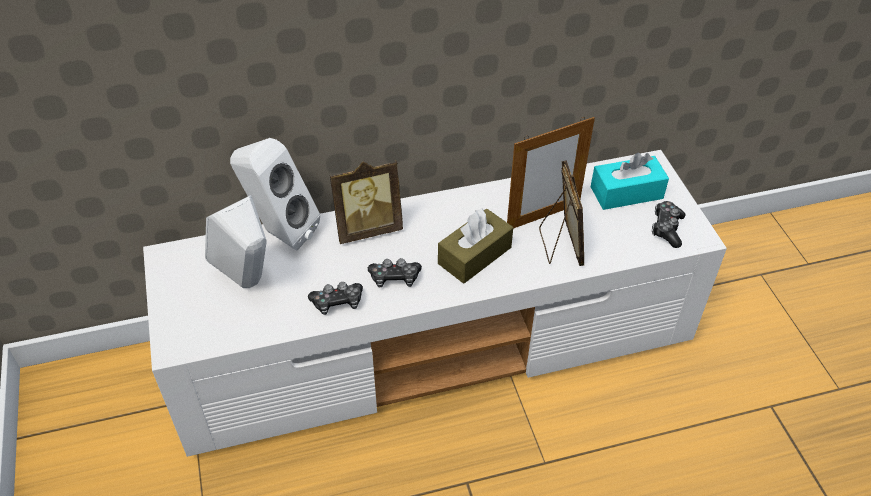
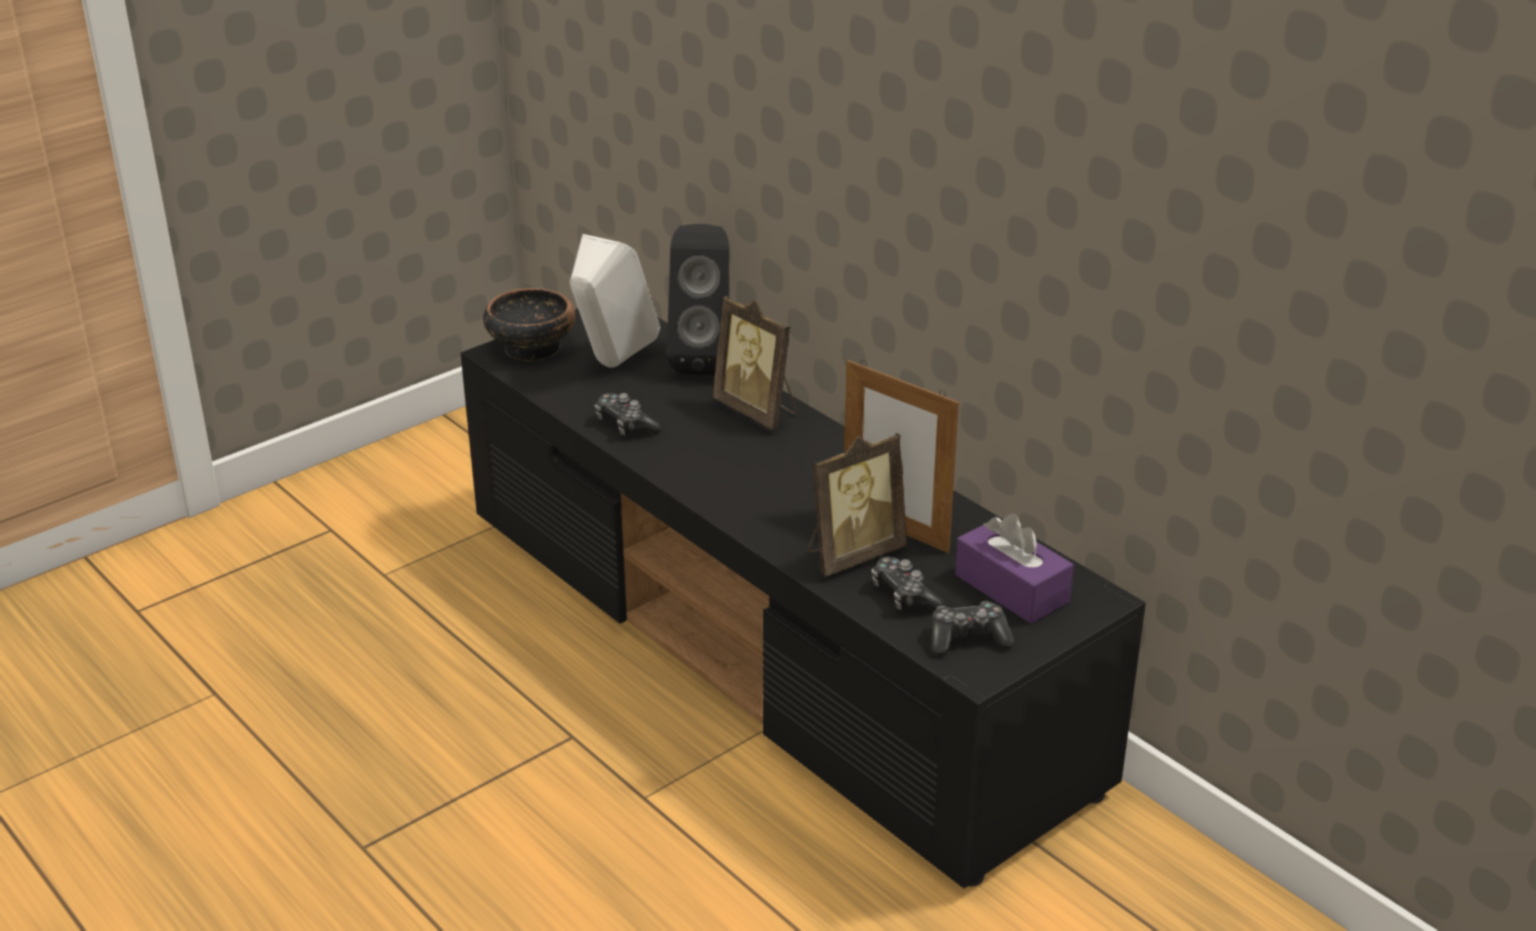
camera: 65 degrees right, 15 degrees down
(183, 323) = (530, 347): none -> bowl
(279, 232) = (702, 359): white speaker -> black speaker
(394, 278) = (692, 450): game controller -> game controller (904, 596)
(437, 343) = (773, 648): white tv stand -> black tv stand
(474, 255) = (776, 494): brown tissue box -> none
(626, 193) = (1011, 588): turquoise tissue box -> purple tissue box

